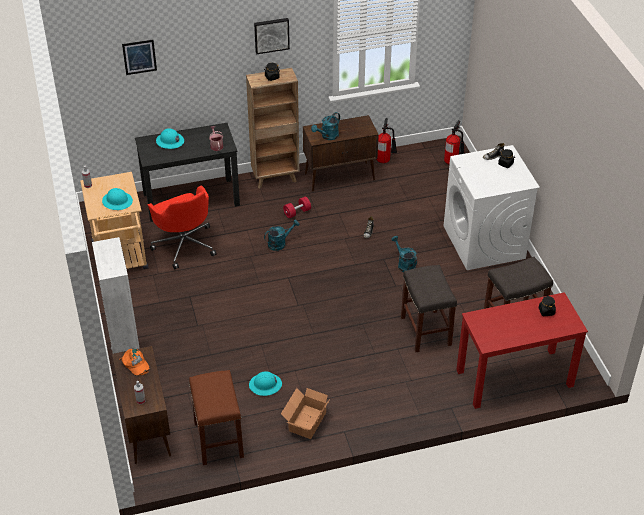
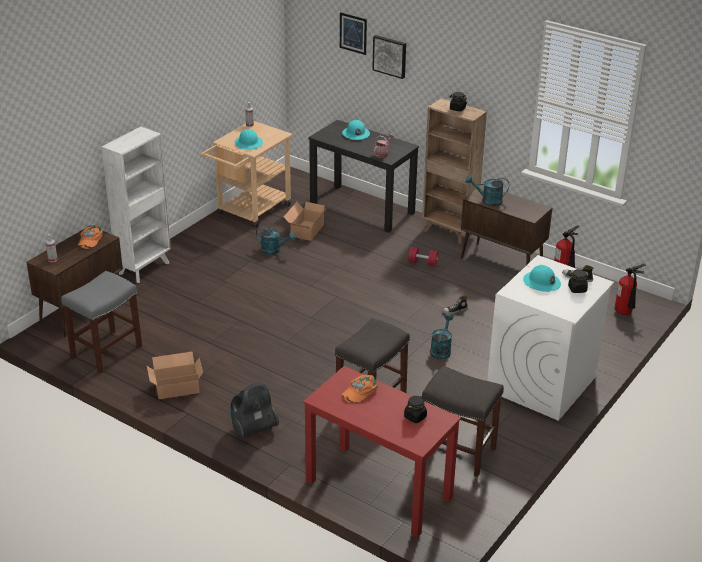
camera: 50 degrees right, 10 degrees down
(184, 245) = (305, 230): red office chair -> cardboard box
(218, 439) = (107, 351): brown stool -> grey stool
(265, 385) = (194, 345): turquoise hard hat -> turquoise hard hat (541, 282)
(271, 35) = (474, 64): picture -> picture (390, 56)
(280, 243) = (372, 272): turquoise watering can -> turquoise watering can (274, 250)
(396, 406) = (252, 430): none -> vacuum cleaner
(497, 321) = (359, 391): none -> orange cap

